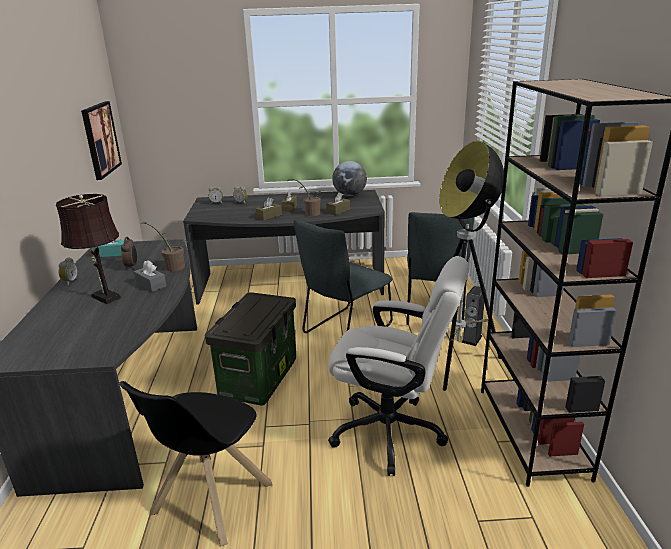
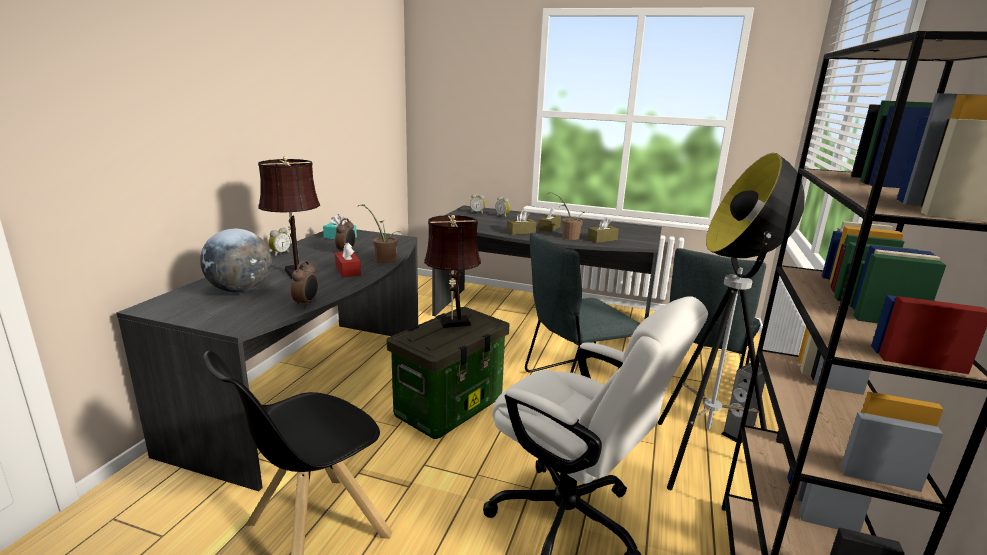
camera: 20 degrees right, 5 degrees down
(100, 139) = (373, 128): picture -> none
(143, 322) = (307, 303): none -> alarm clock
(151, 285) = (348, 270): grey tissue box -> red tissue box
(250, 309) = (452, 323): none -> brown table lamp
(350, 195) = (627, 227): globe -> globe (240, 290)

